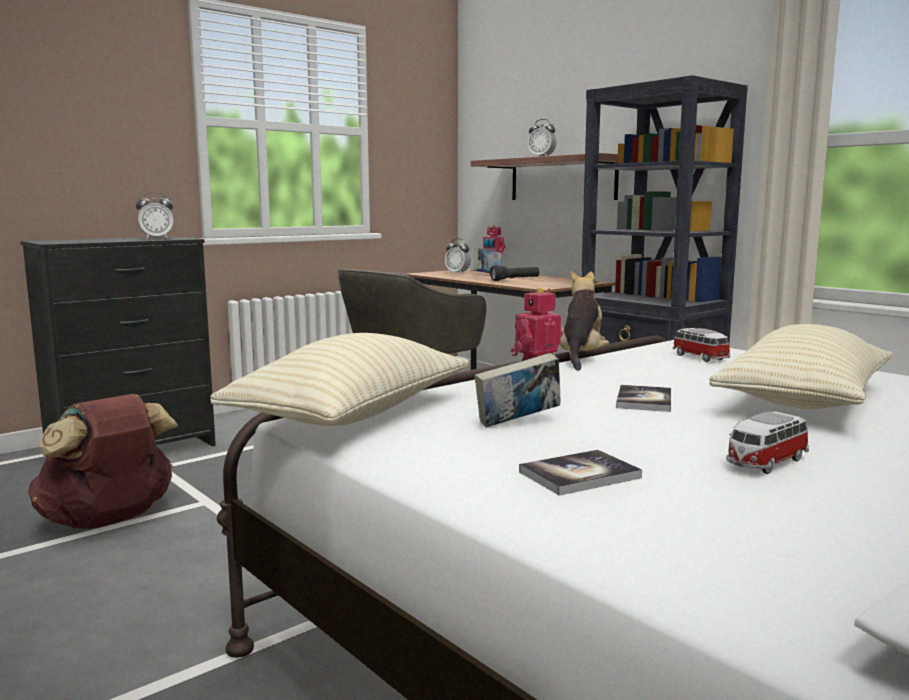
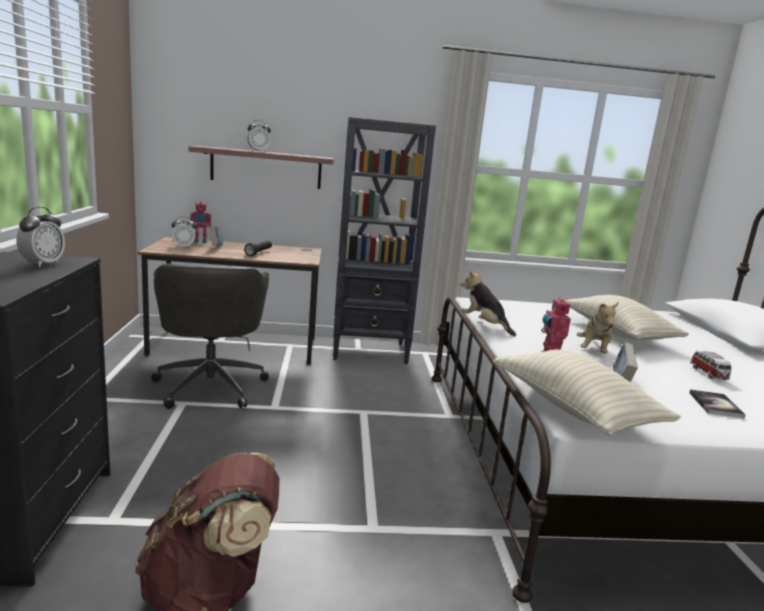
camera: 55 degrees left, 5 degrees up
(644, 400) = (593, 351): book -> plush toy
(699, 357) = (513, 311): toy car -> none

